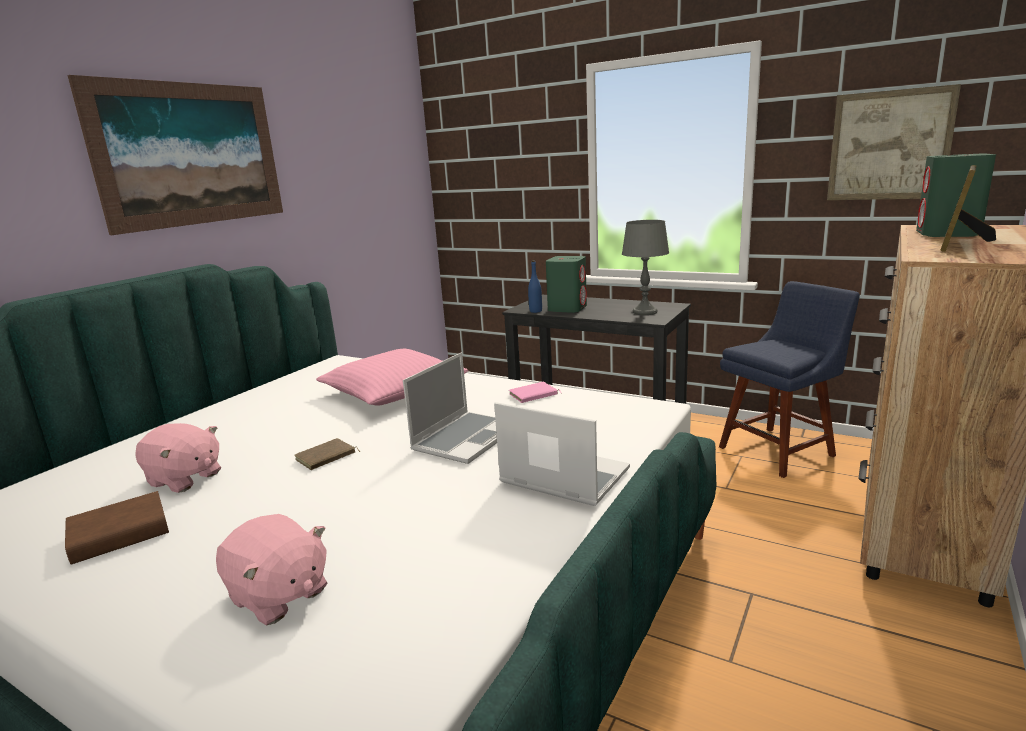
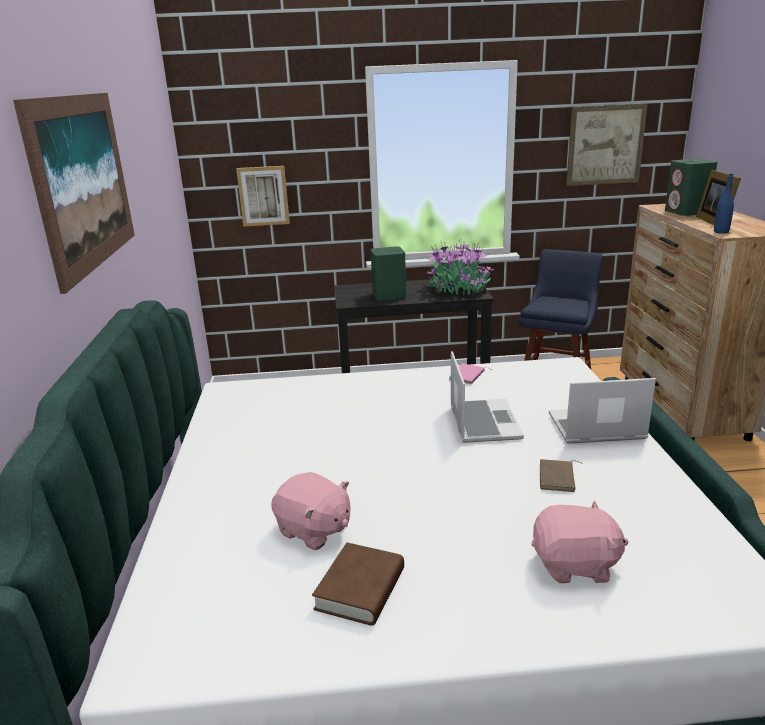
camera: 35 degrees left, 5 degrees up
(184, 479) = (314, 530): pink plush toy -> pink plush toy turned 45 degrees clockwise
(326, 457) = (405, 470): brown book -> brown book (558, 478)
(393, 391) = (344, 402): pink pillow -> none
(492, 200) = (263, 196): none -> picture
(535, 311) = (366, 302): blue bottle -> blue bottle (721, 232)
(645, 312) = (458, 289): grey table lamp -> potted plant

